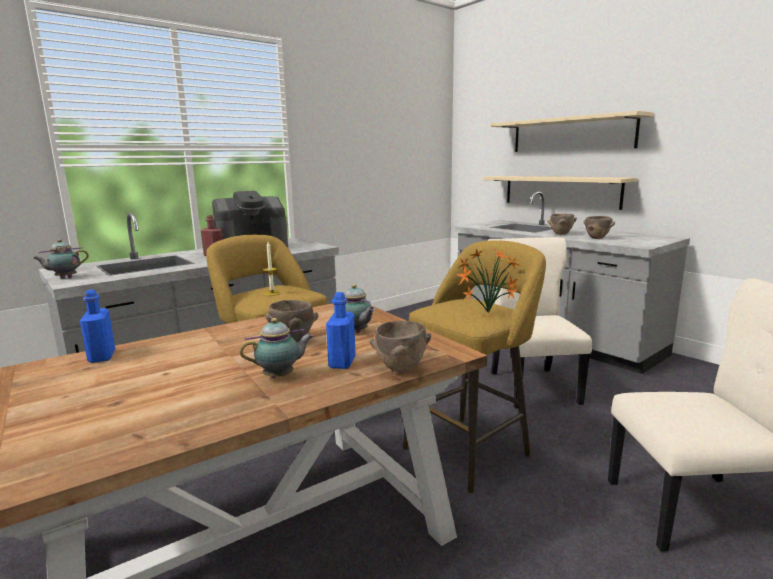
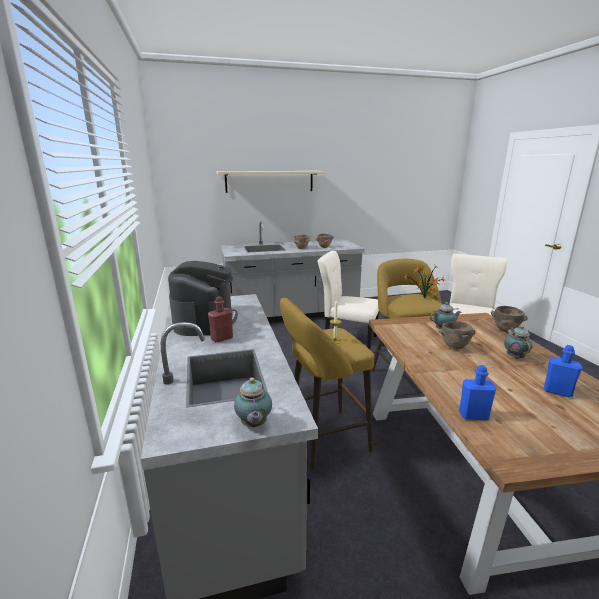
camera: 65 degrees left, 5 degrees up
(342, 362) = (494, 340): blue bottle -> blue bottle (557, 391)
(560, 191) = (265, 219): beige shelf -> none

